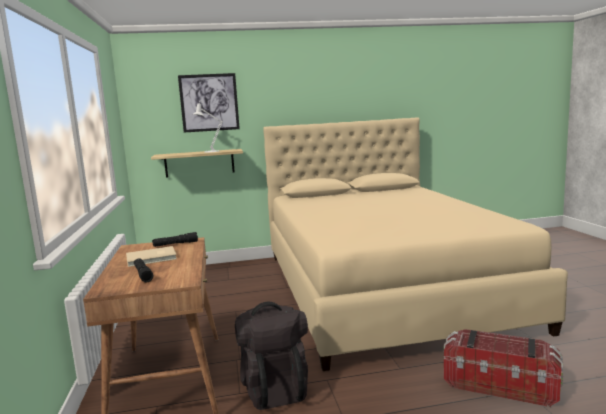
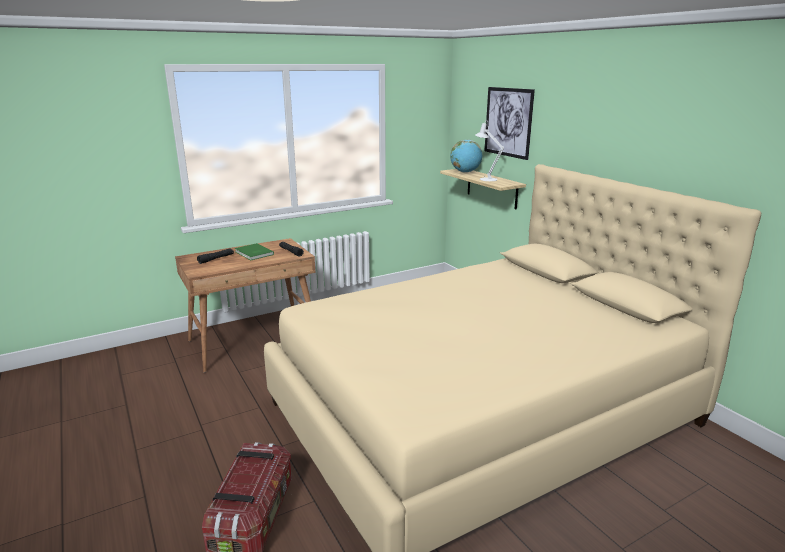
camera: 70 degrees right, 10 degrees up
(152, 258) = (253, 253): beige book -> green book
(173, 154) = (465, 172): none -> globe
(274, 388) = (246, 384): black backpack -> none

